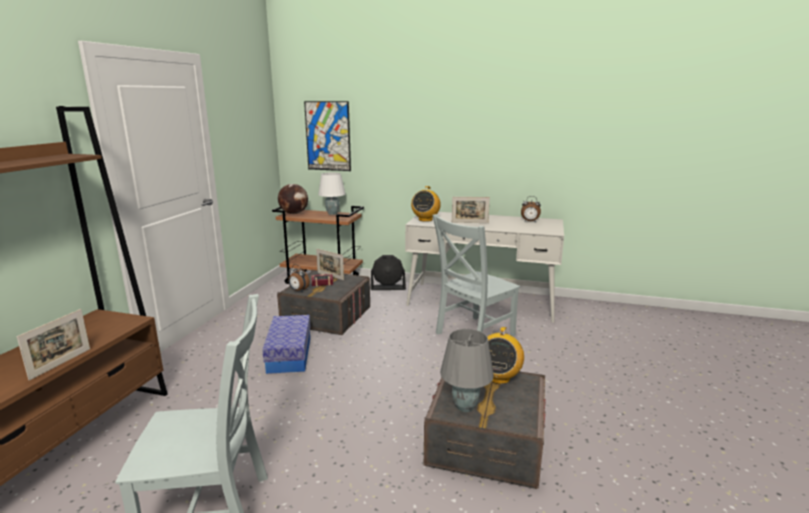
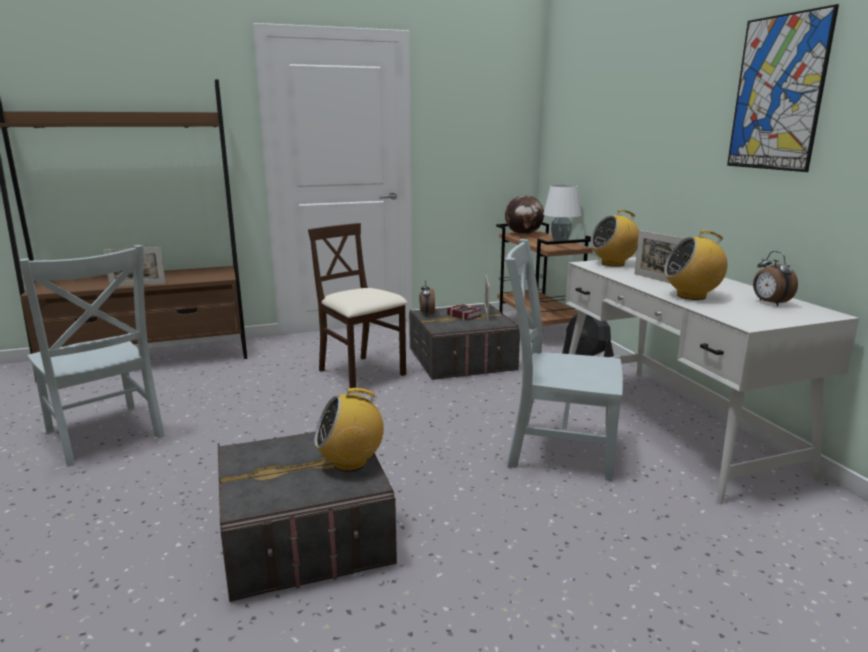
camera: 55 degrees right, 0 degrees up
(289, 354) = (361, 373): storage box -> beige chair
(328, 136) = (579, 134): picture -> picture (778, 93)
(465, 407) = (258, 459): grey table lamp -> none
(503, 226) = (691, 296): none -> radio

